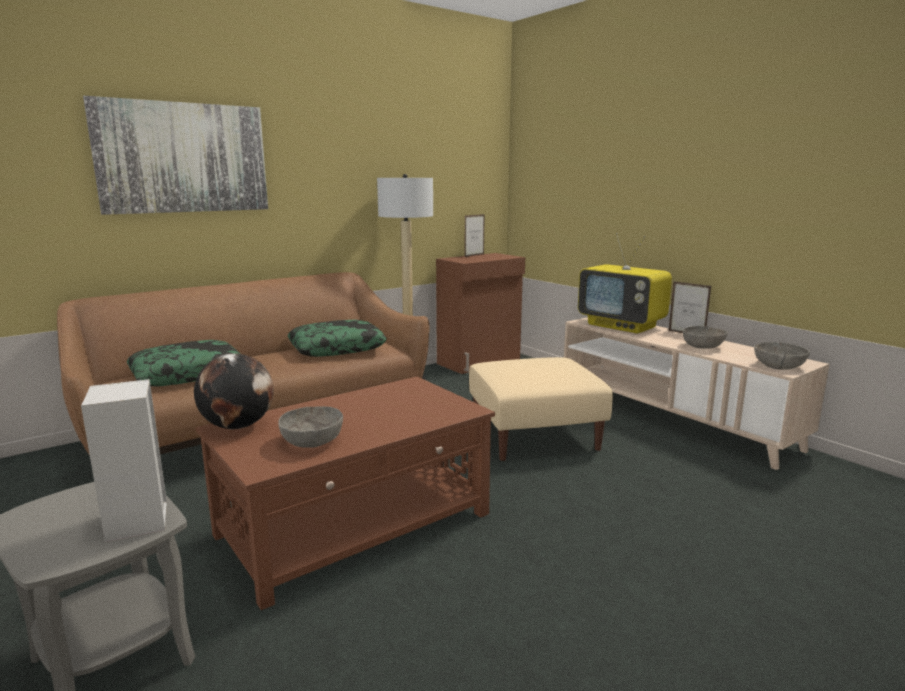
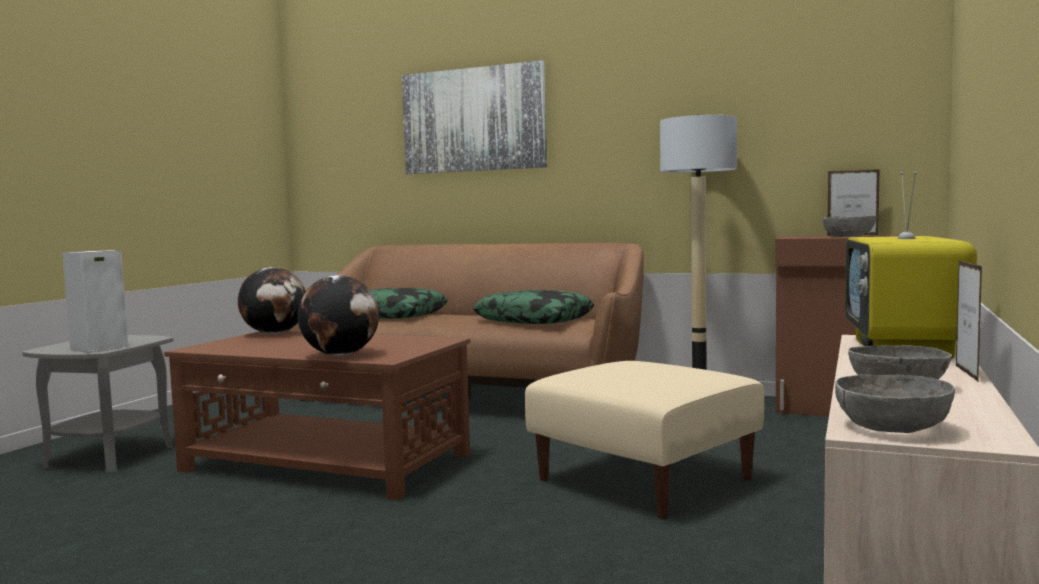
camera: 60 degrees right, 10 degrees down
(312, 441) = (258, 346): grey bowl -> grey bowl (849, 236)
(424, 420) = (340, 355): none -> globe

